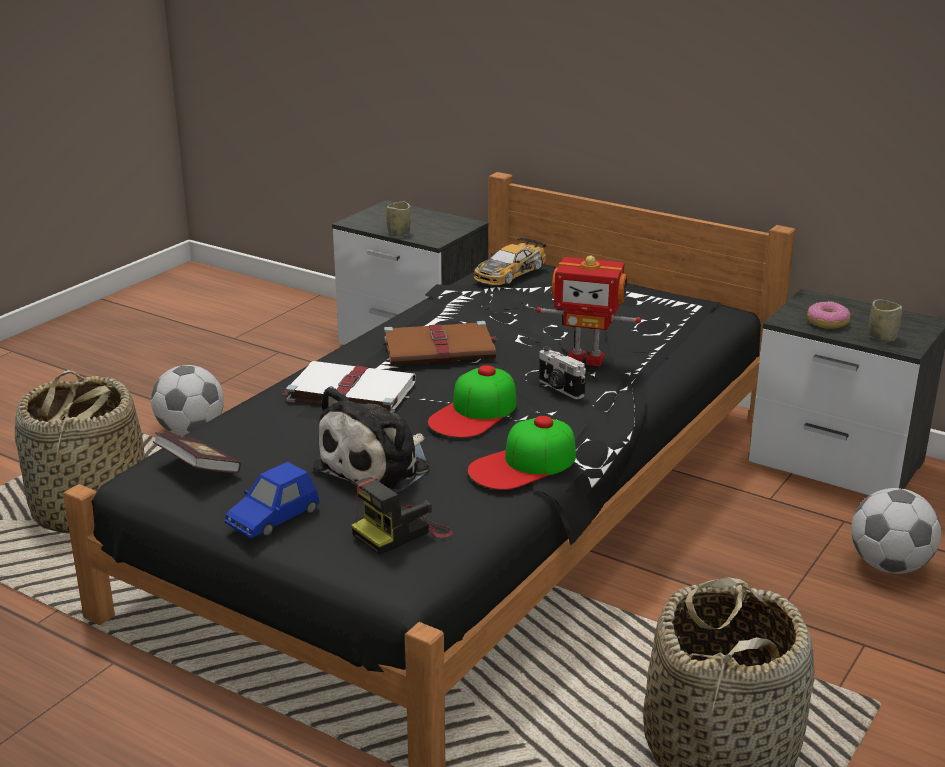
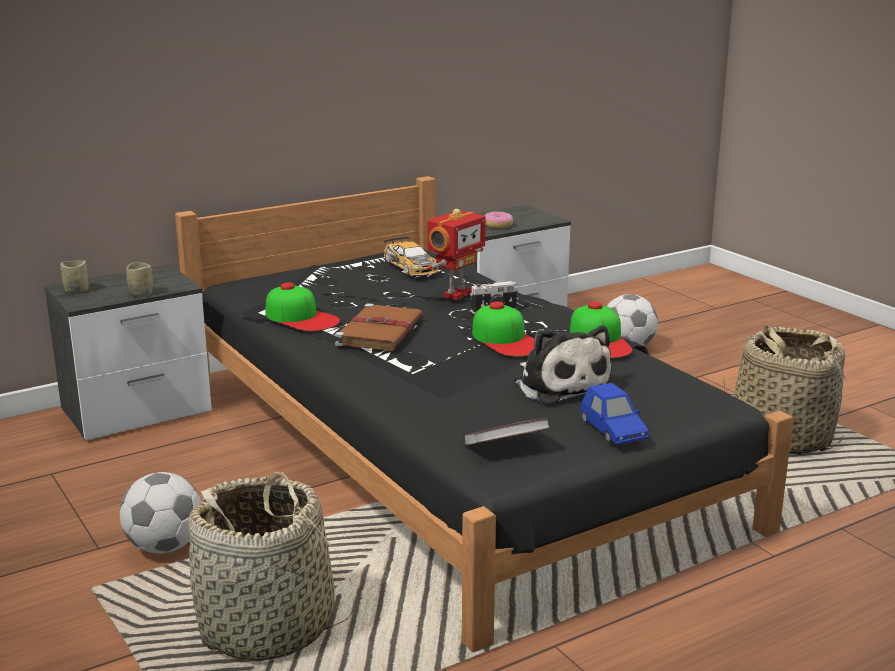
camera: 65 degrees left, 5 degrees down
(349, 392) = (419, 374): white book -> none
(401, 532) = (663, 393): camera -> none
(443, 308) = (301, 317): none -> cap
(509, 272) = (261, 286): toy car -> toy car (411, 266)
(882, 337) = (533, 220): cup -> cup (76, 290)

